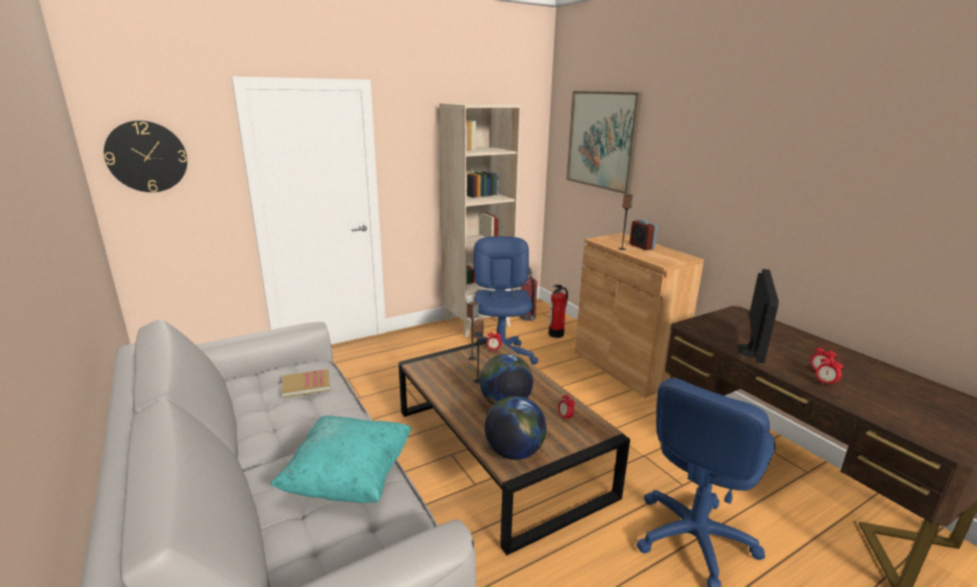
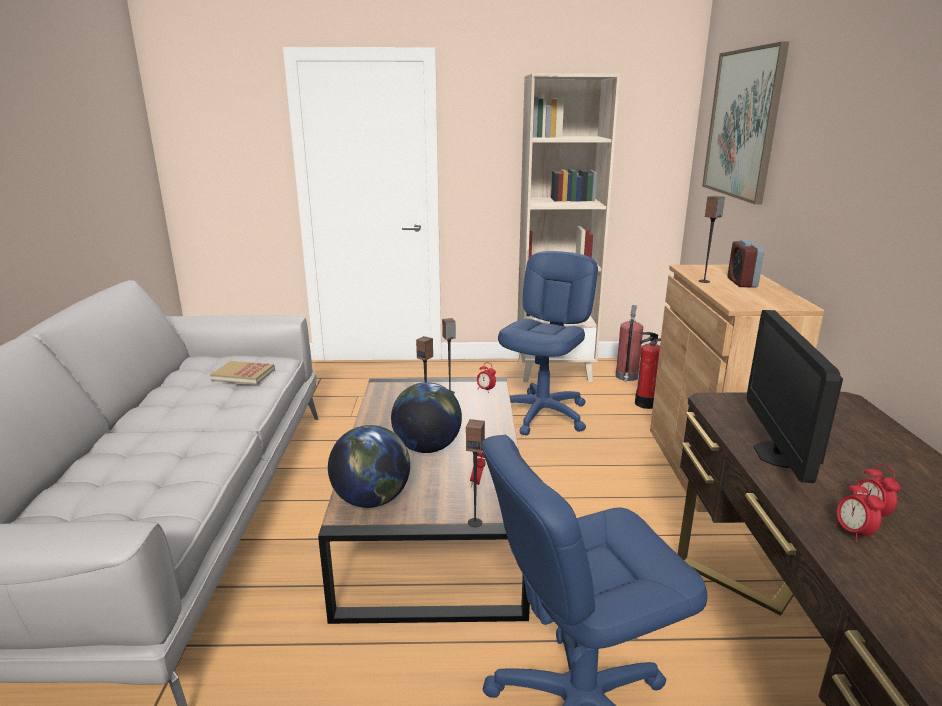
camera: 30 degrees right, 0 degrees up
(147, 156) = (202, 131): wall clock -> none
(349, 479) = (170, 466): turquoise pillow -> none
(593, 444) = (475, 522): none -> speaker
(750, 351) = (778, 454): monitor -> monitor turned 135 degrees clockwise

